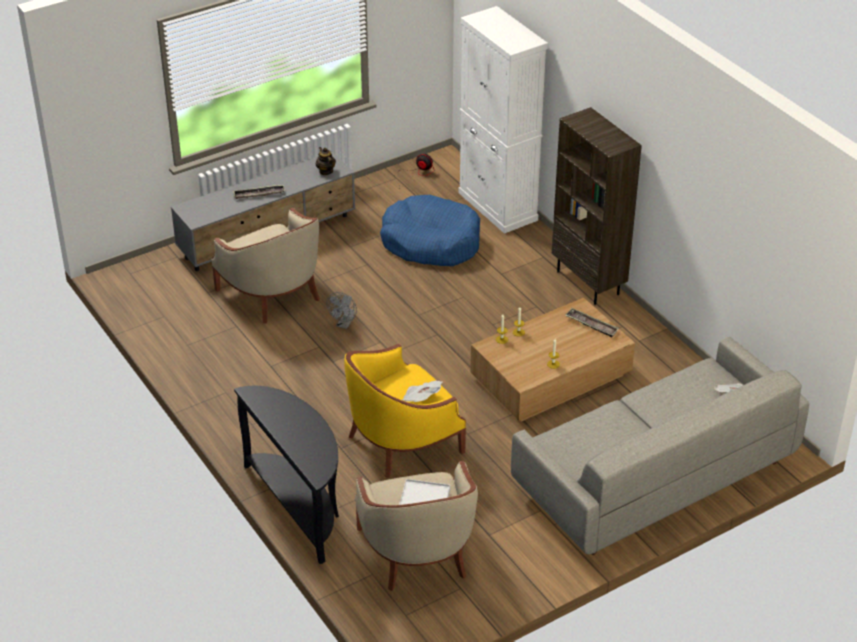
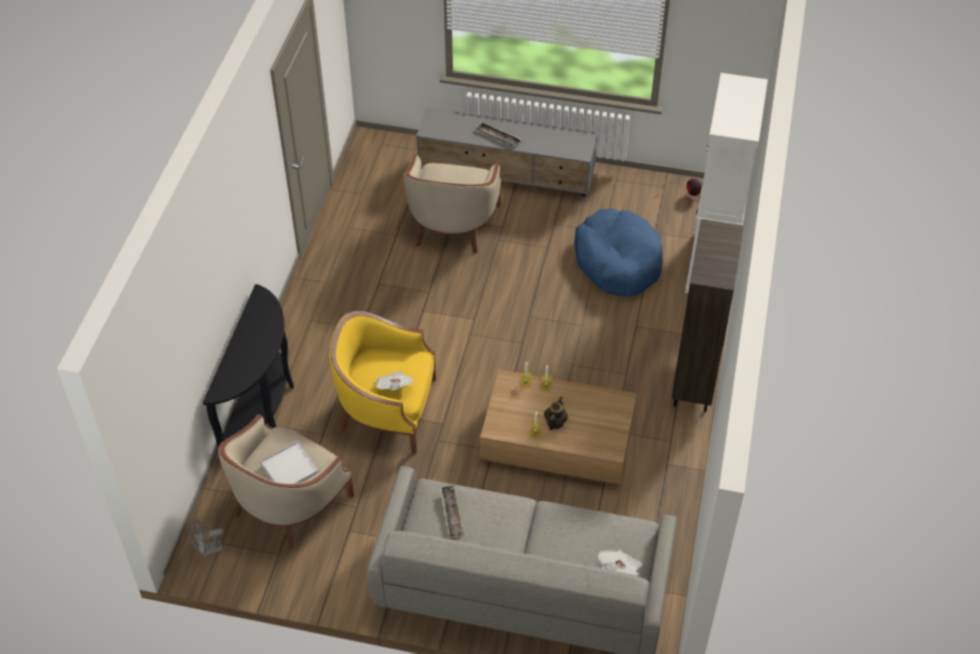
camera: 45 degrees right, 10 degrees up
(326, 171) = (570, 148): teapot -> teapot (555, 423)
(344, 324) = (468, 286): grey fan -> grey fan (208, 551)
(591, 325) = (609, 422): tray -> tray (451, 514)

